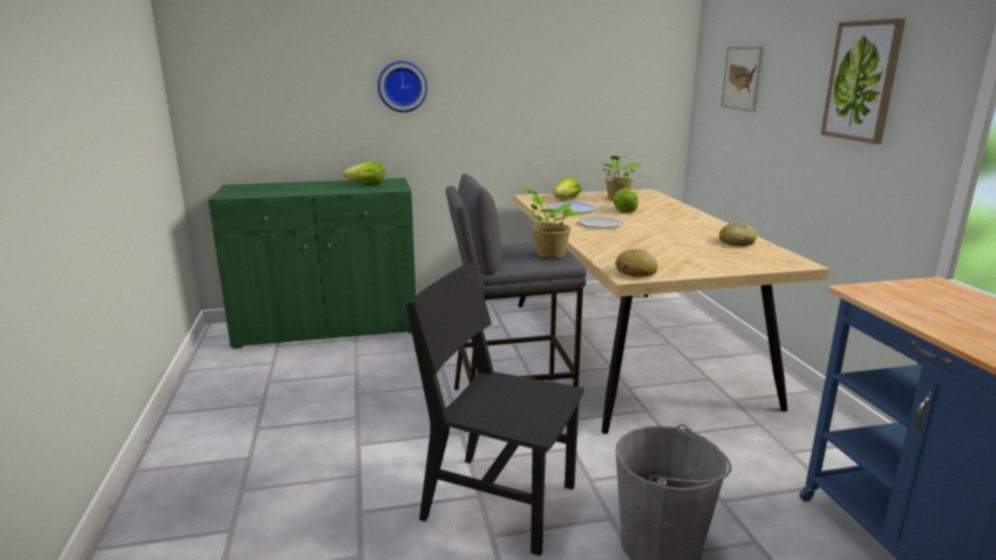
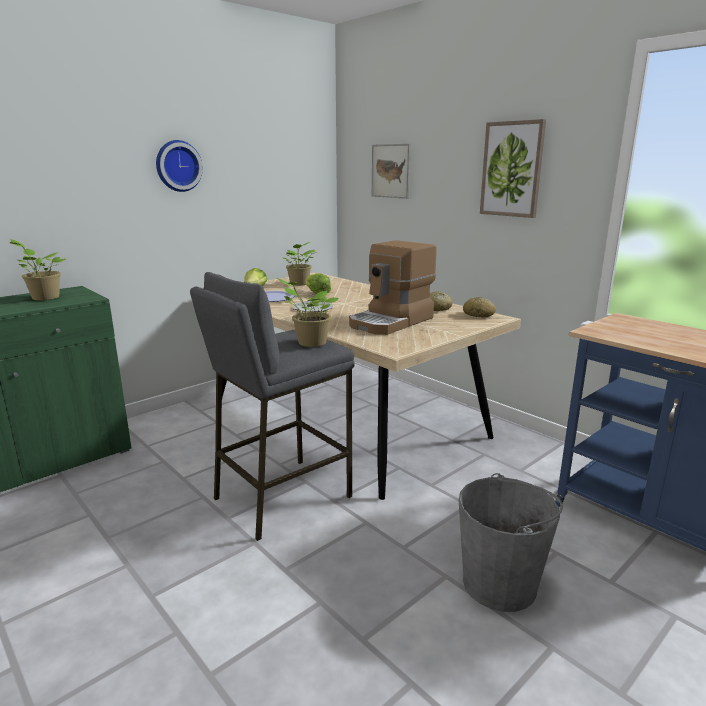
camera: 30 degrees left, 0 degrees up
(366, 184) = (44, 297): lettuce -> potted plant
(402, 86) = (65, 184): wall clock -> wall clock (177, 166)
(499, 502) = (344, 600): black chair -> none
(636, 272) = (397, 346): bread -> bread (479, 314)
(664, 249) = (392, 322): none -> coffee machine

